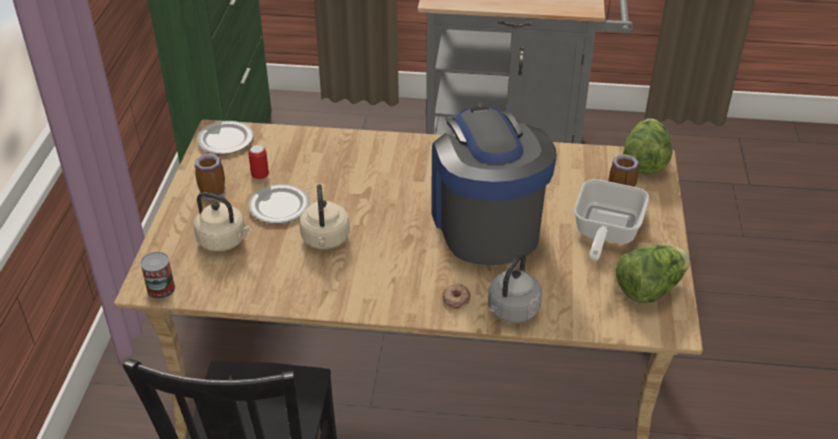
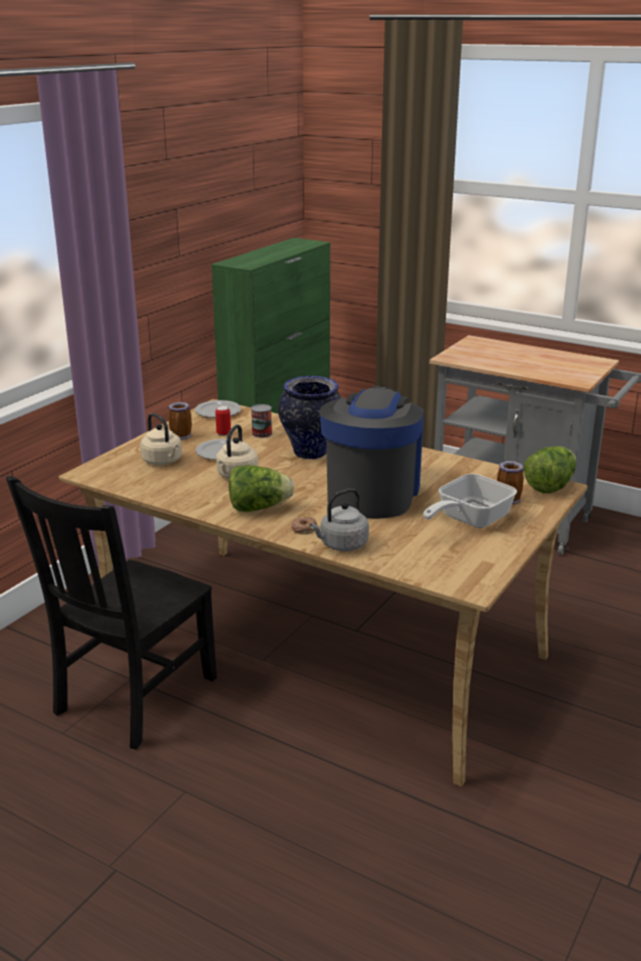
camera: 25 degrees right, 15 degrees down
(161, 289) = (95, 476): can -> can (262, 434)
(380, 180) = (311, 453): none -> vase
(649, 289) = (475, 559): lettuce -> lettuce (258, 508)

